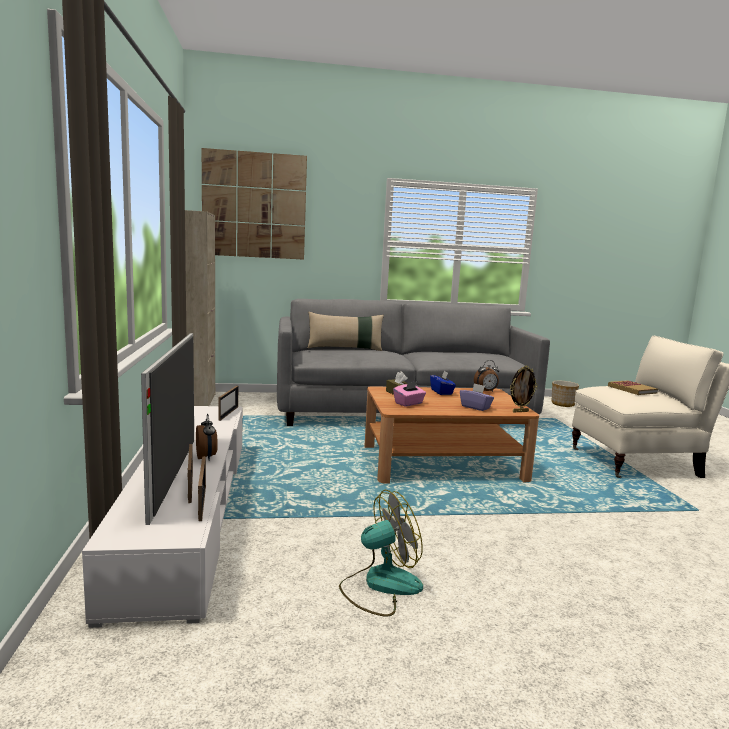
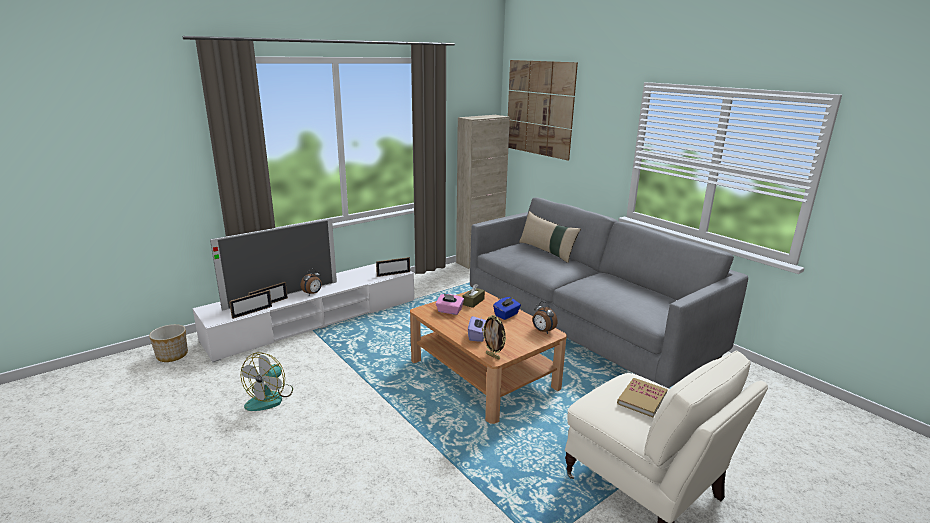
camera: 60 degrees right, 10 degrees up
(380, 585) = (270, 398): fan -> fan turned 75 degrees clockwise
(562, 404) = (805, 407): planter -> planter (172, 355)

